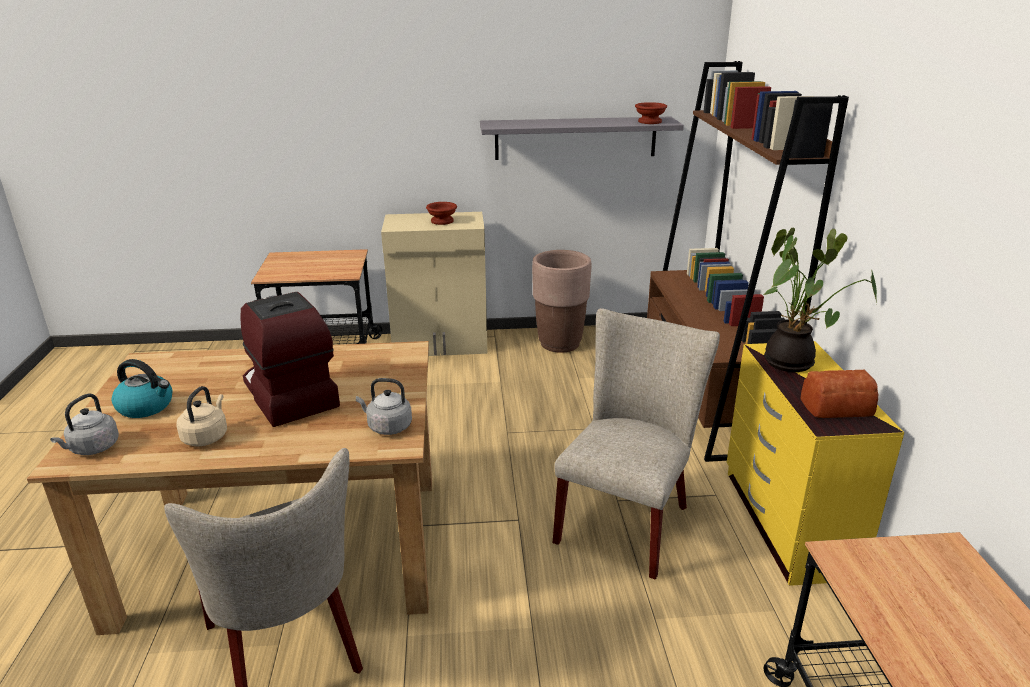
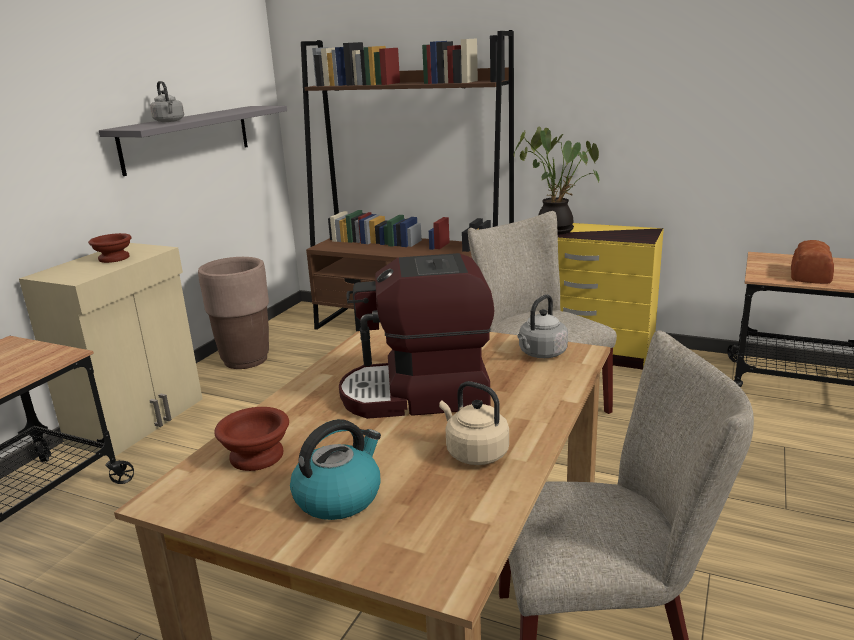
camera: 60 degrees left, 5 degrees down
(92, 448) = (427, 549): grey kettle -> grey kettle (169, 121)
(649, 121) = (255, 108): brown bowl -> brown bowl (255, 456)
(834, 406) = (622, 233): bread -> bread (809, 275)

